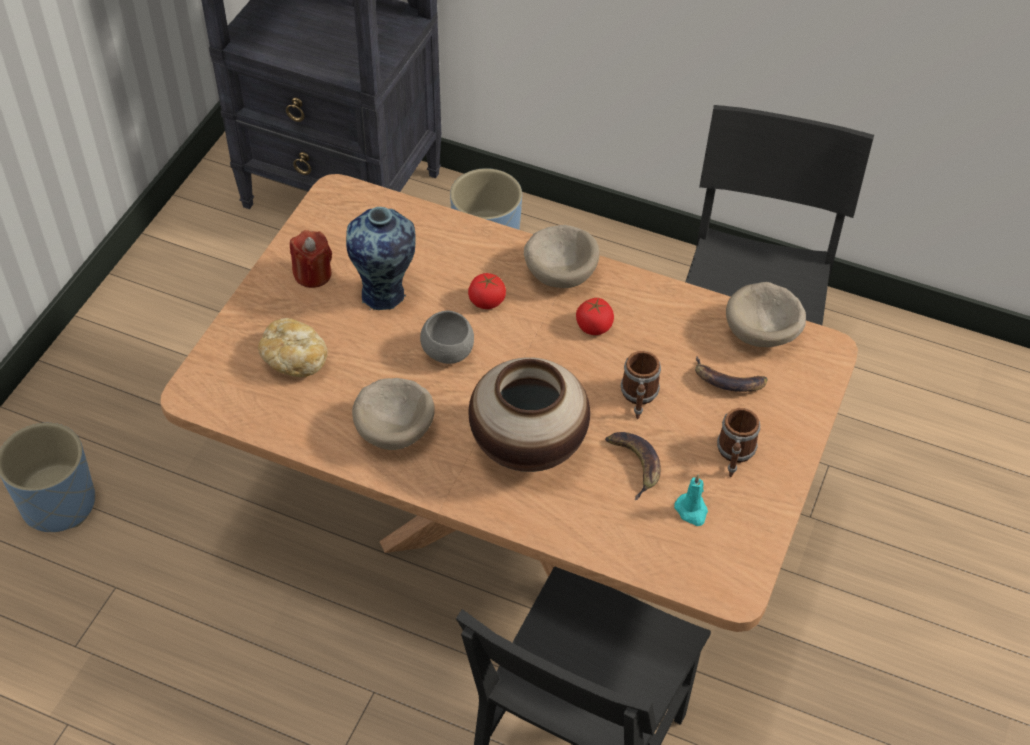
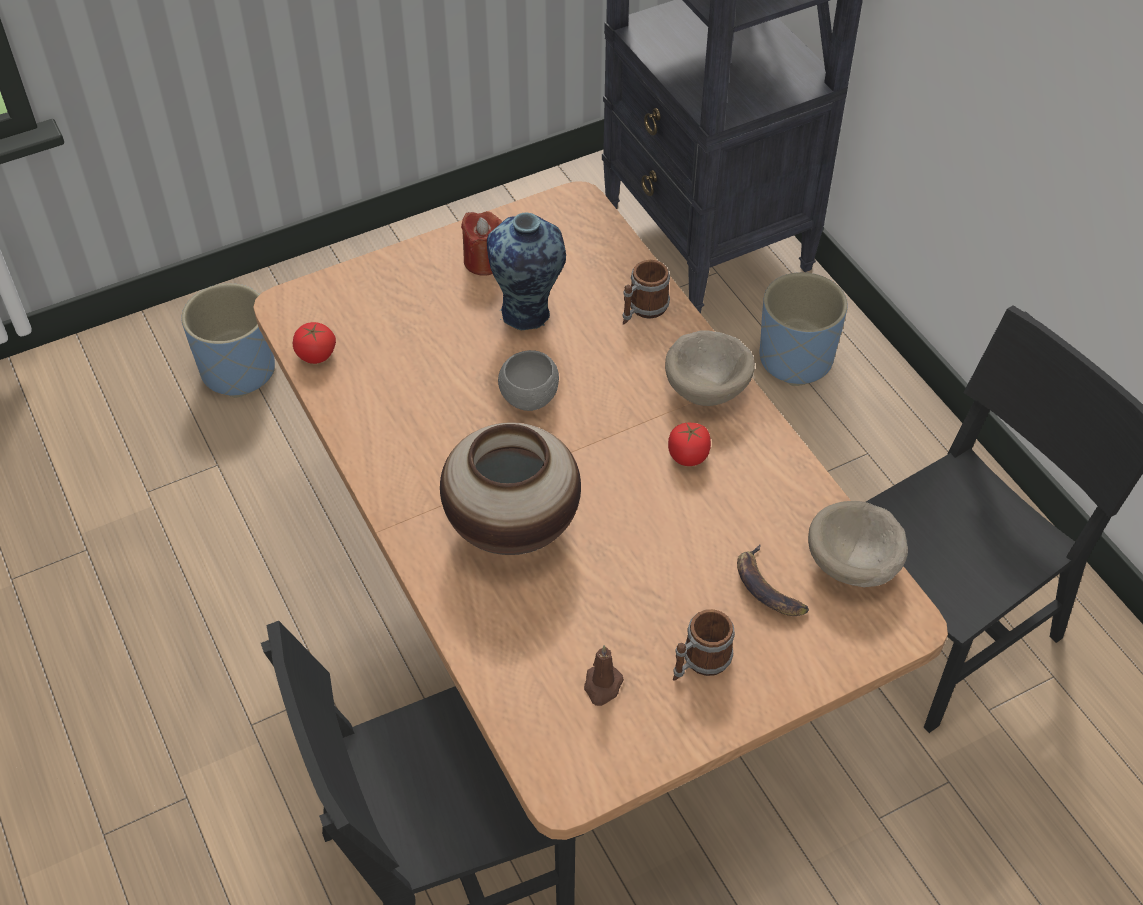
camera: 40 degrees right, 0 degrees up
(294, 358) = (395, 325): bread -> none
(396, 429) = (415, 437): beige bowl -> none
(486, 301) = (611, 373): tomato -> tomato (316, 355)
(635, 464) = (593, 607): banana -> none
(639, 398) = (662, 548): mug -> mug (643, 310)
(692, 511) = (602, 686): turquoise candle -> brown candle

